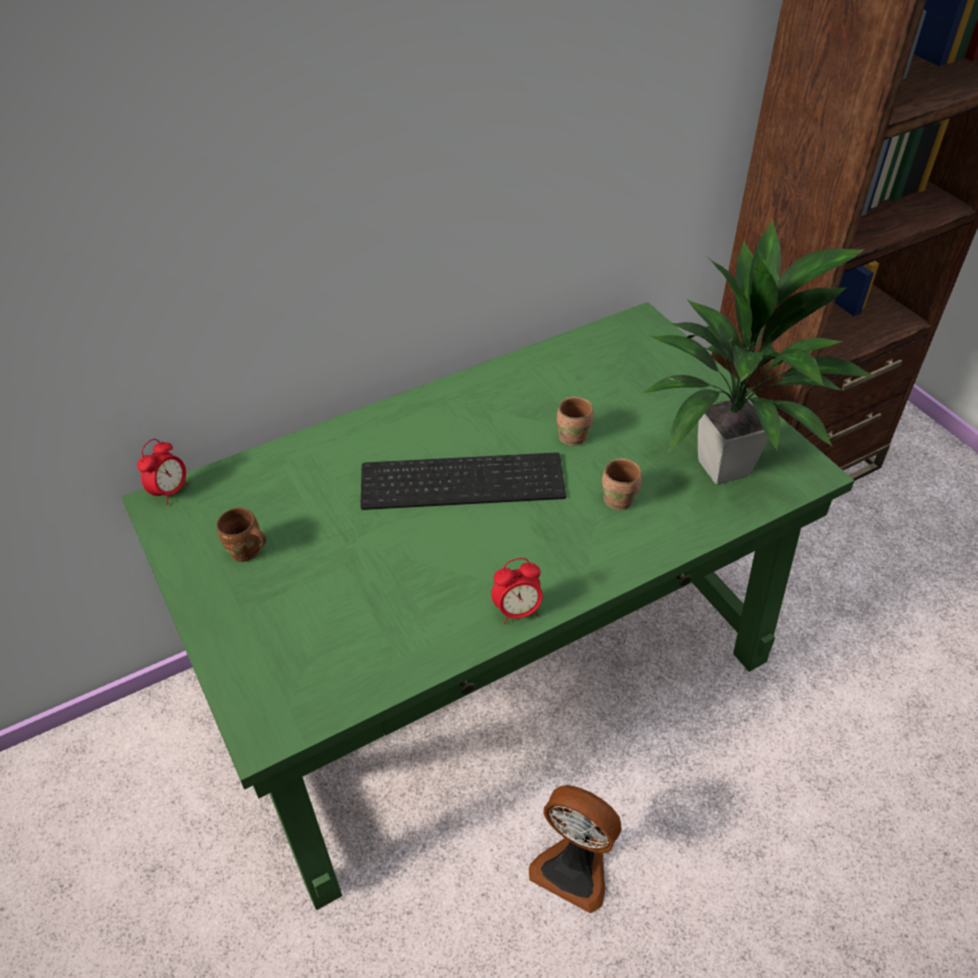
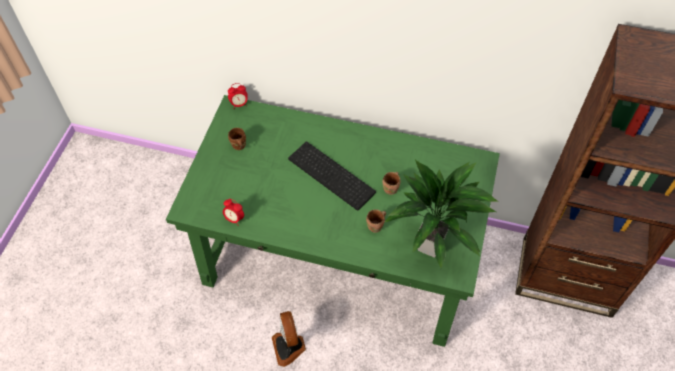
camera: 45 degrees right, 10 degrees up
(517, 611) = (293, 236): alarm clock -> alarm clock (234, 219)

